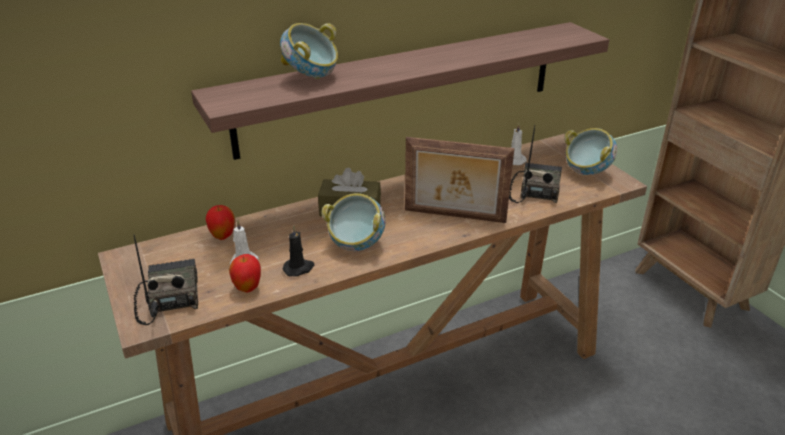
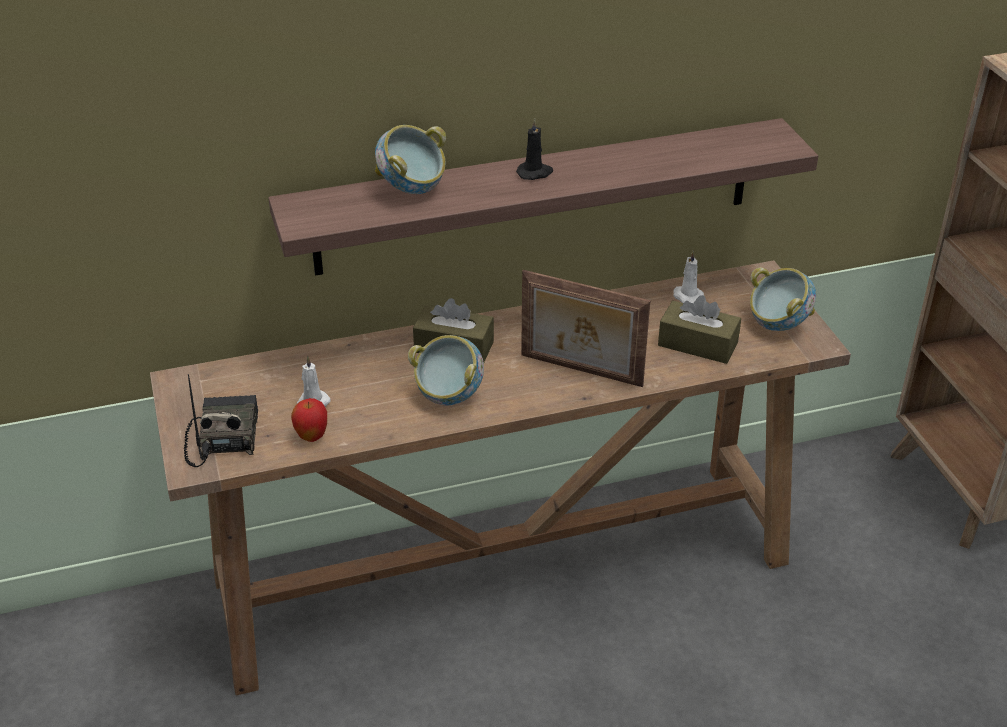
camera: 10 degrees right, 5 degrees up
(223, 236) = (294, 367): apple -> none
(299, 268) = (375, 419): black candle -> black candle (535, 173)
(535, 190) = (697, 344): radio -> brown tissue box

